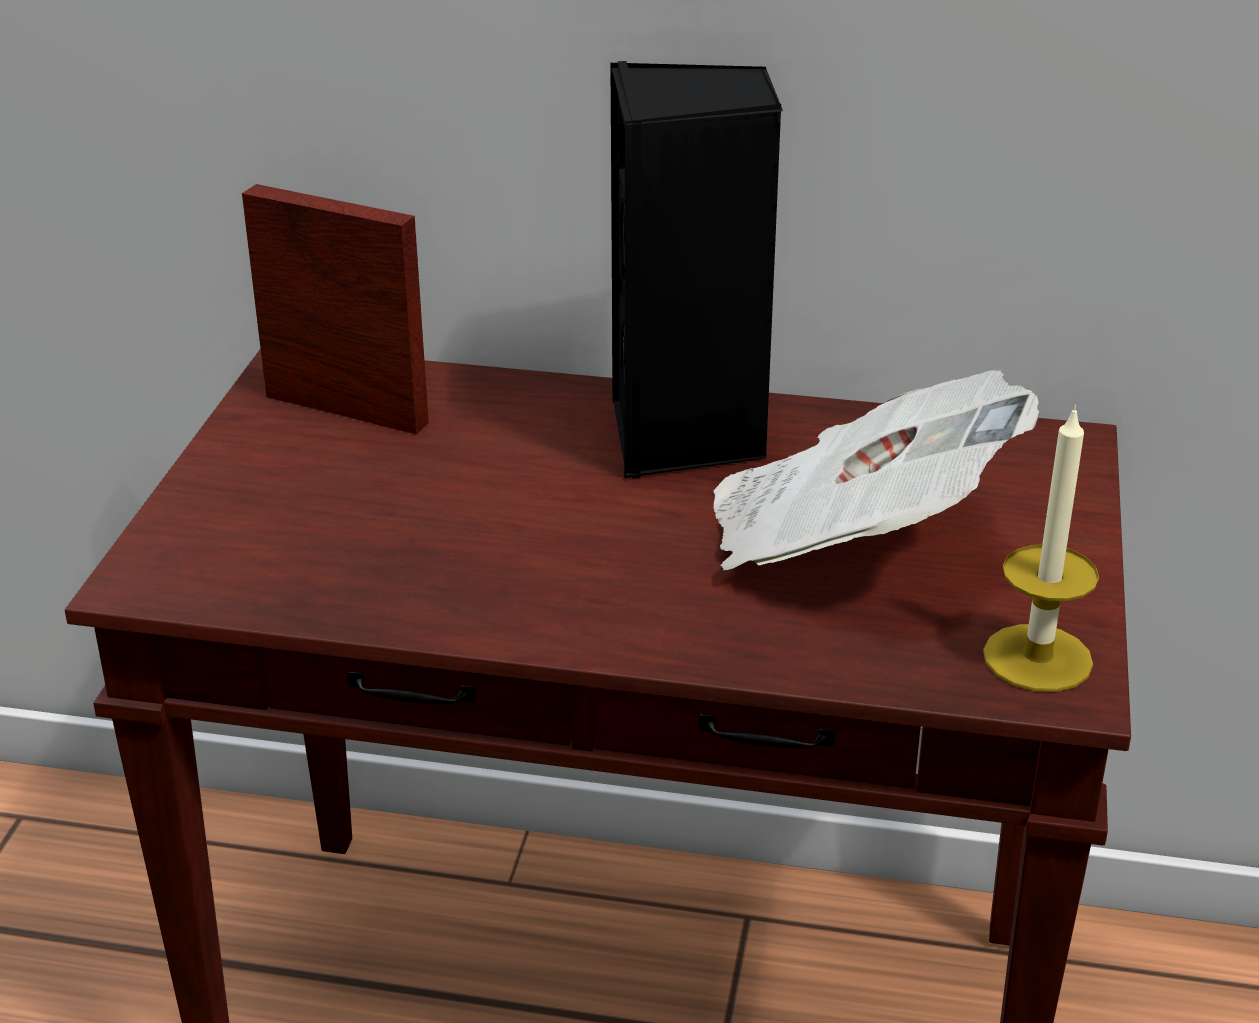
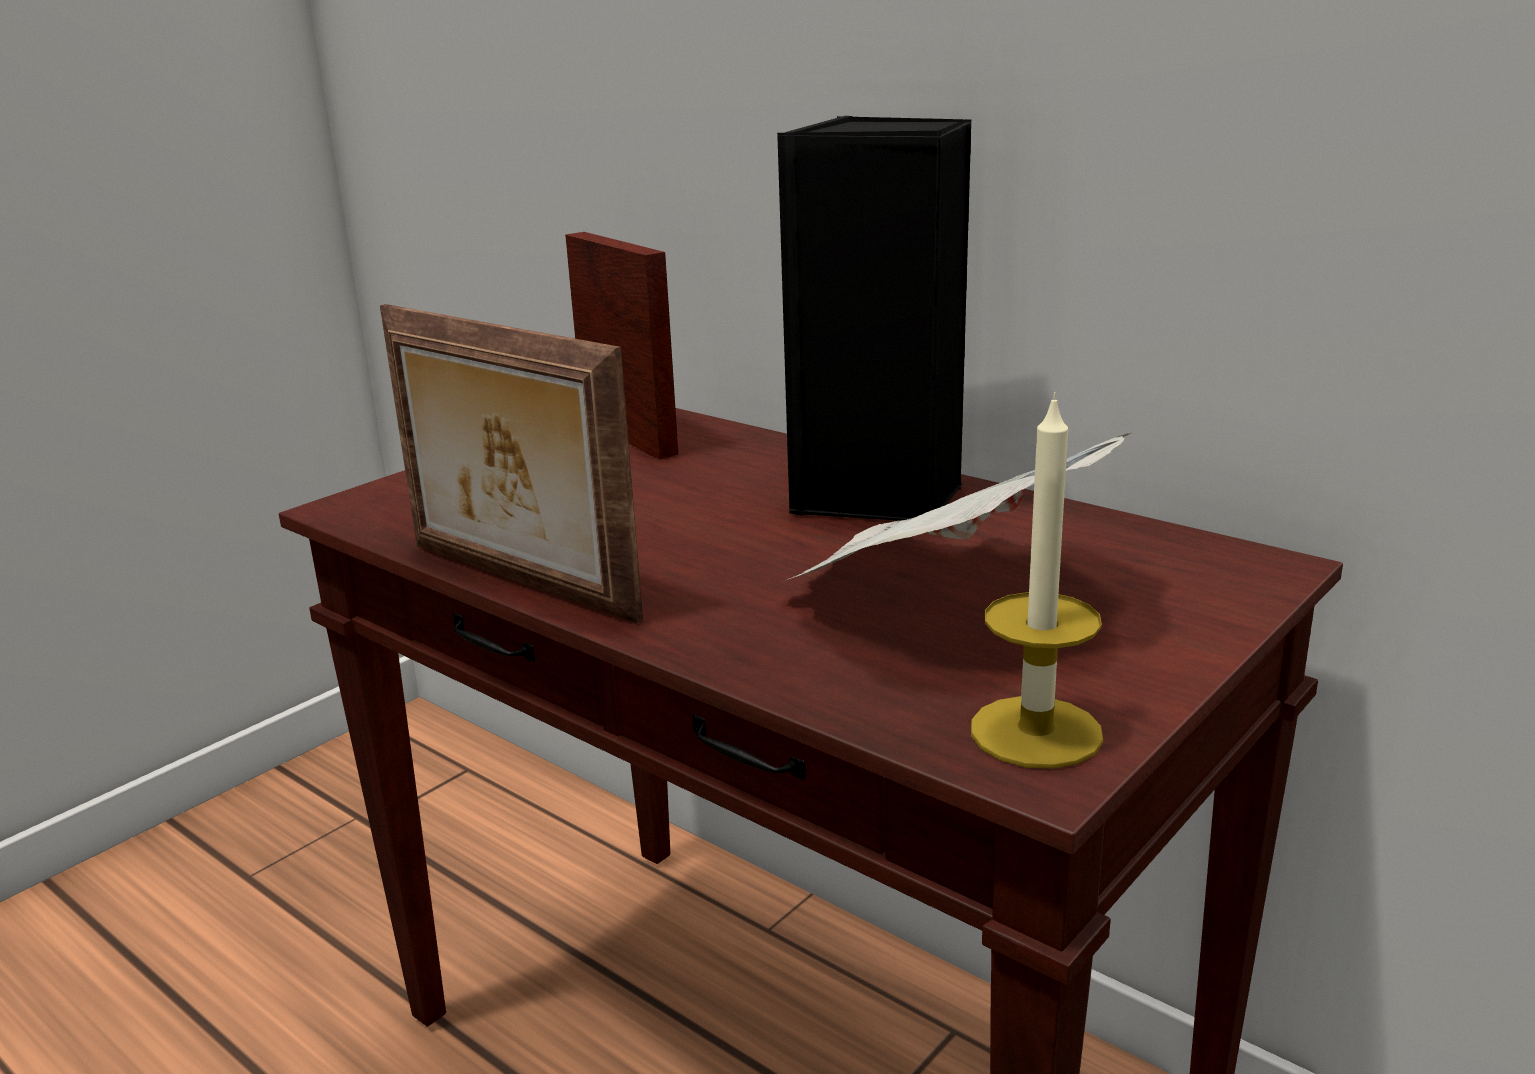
camera: 30 degrees right, 10 degrees down
(455, 630) = (517, 583): none -> picture frame

